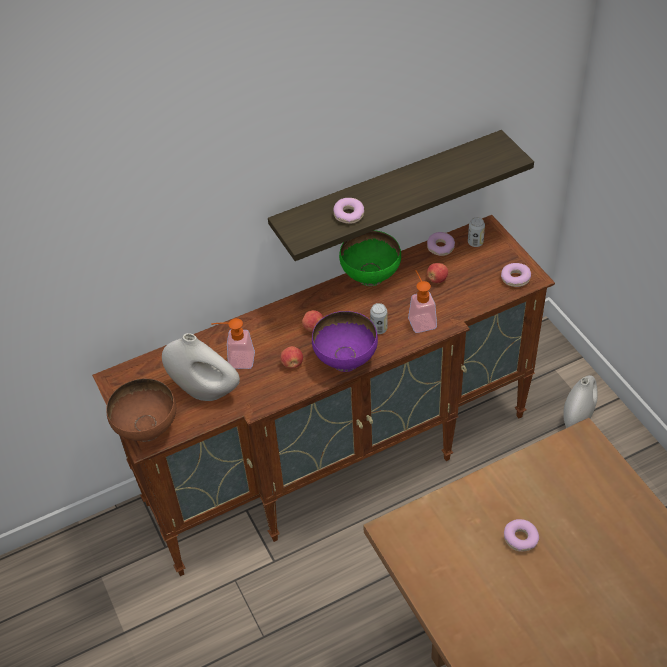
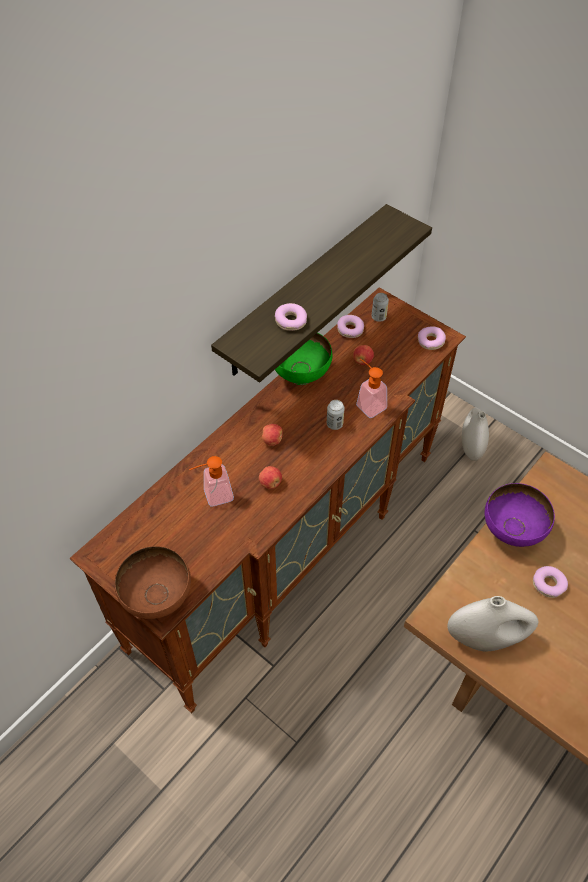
camera: 25 degrees left, 5 degrees up
(205, 391) = (198, 538): white vase -> white vase (485, 638)
(346, 360) = (320, 464): purple bowl -> purple bowl (512, 531)

